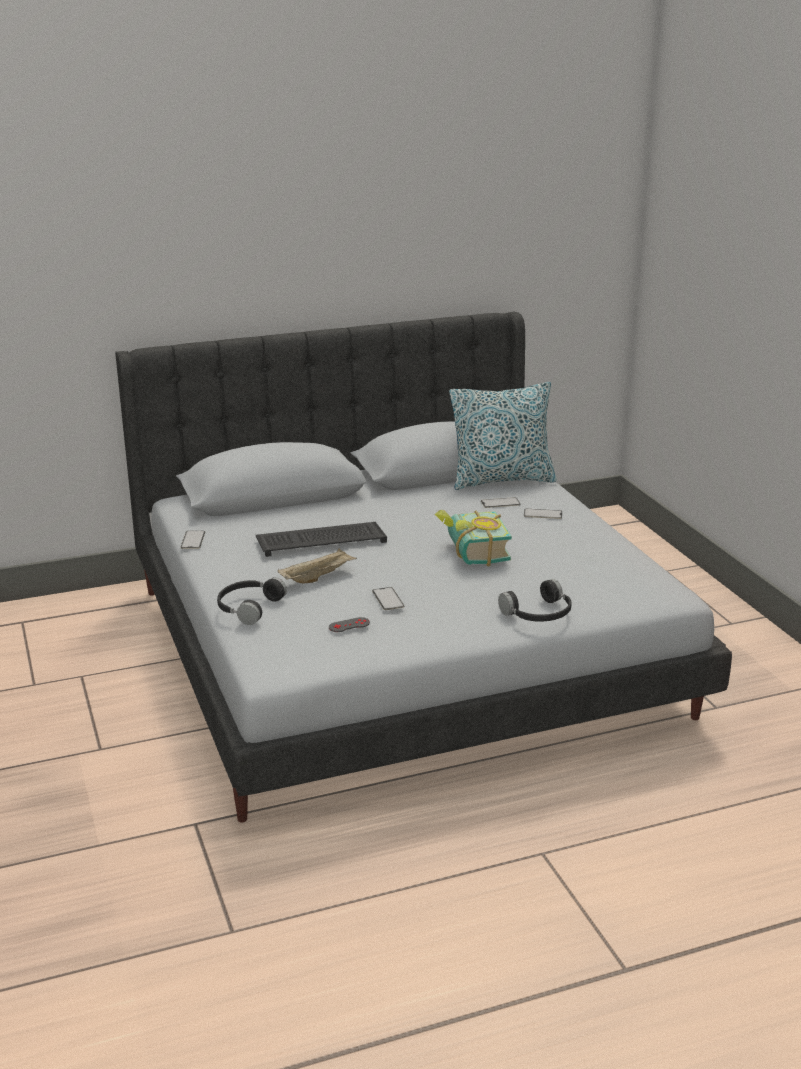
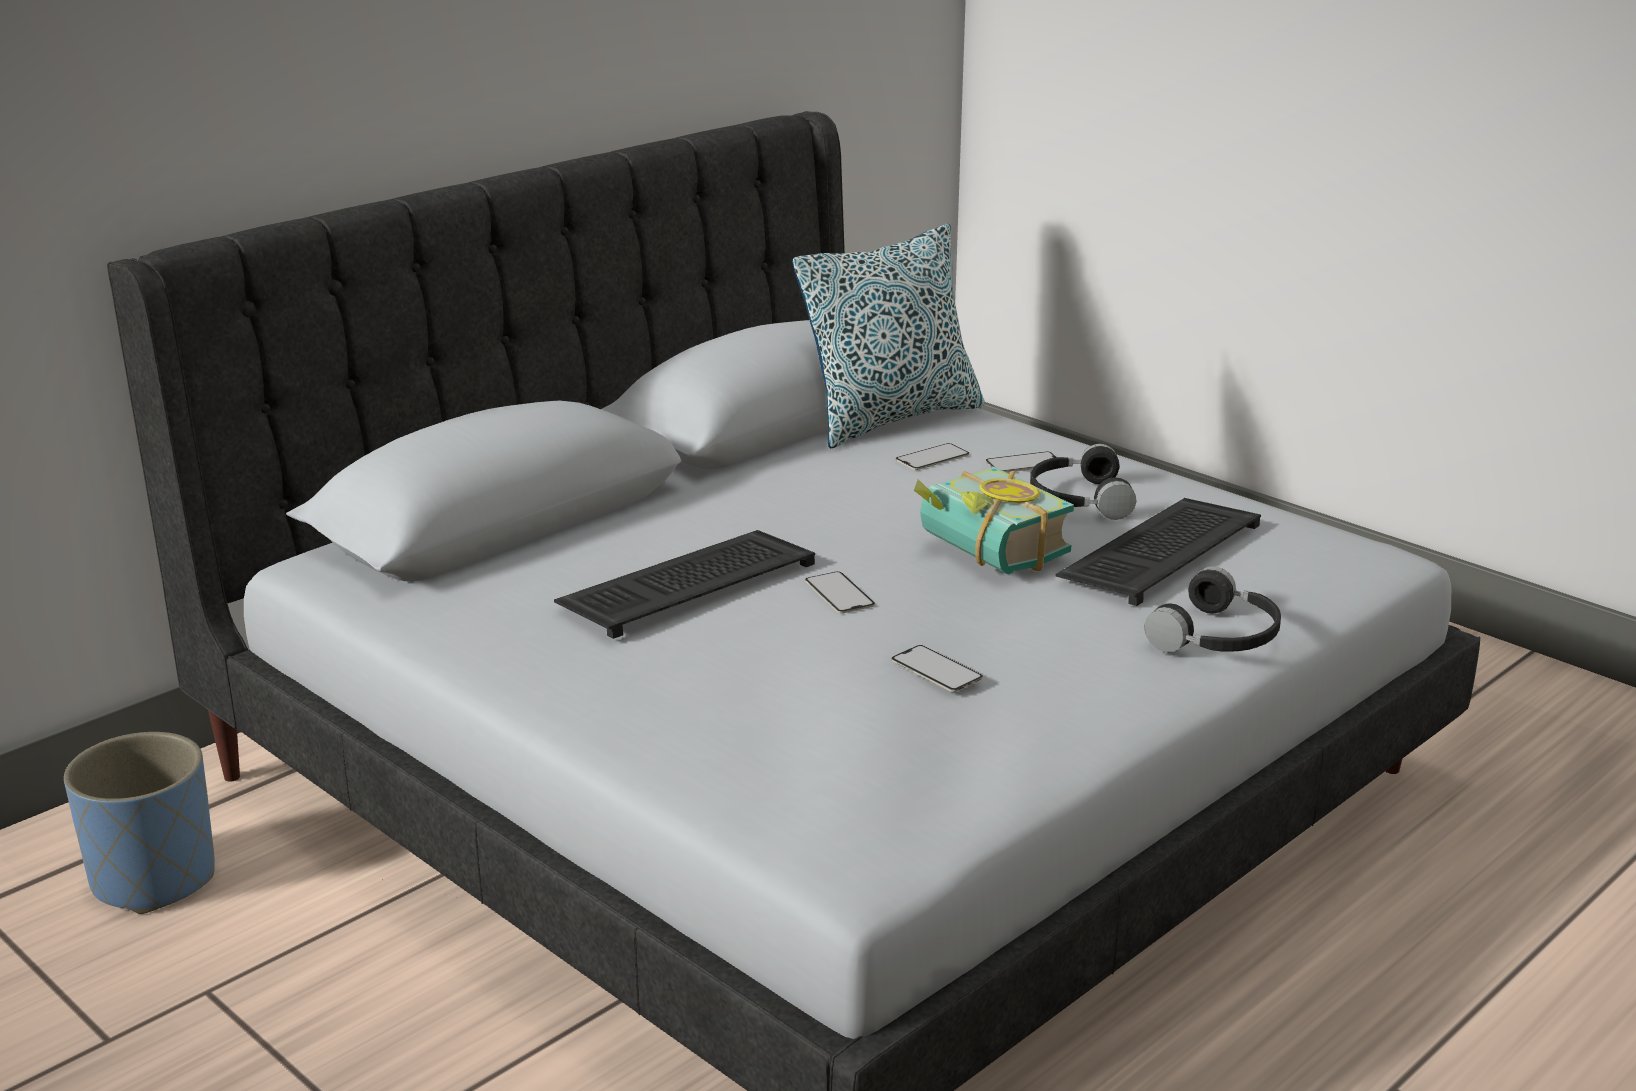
camera: 25 degrees left, 0 degrees up
(92, 627) = (153, 879): none -> blue planter
(193, 540) = (422, 637): phone -> phone (839, 593)
(247, 607) = (679, 749): black headphones -> black headphones (1077, 499)
(318, 577) = (756, 657): beige tray -> none
(349, 625) = (922, 737): grey game controller -> none
(560, 569) = (1160, 551): none -> keyboard

